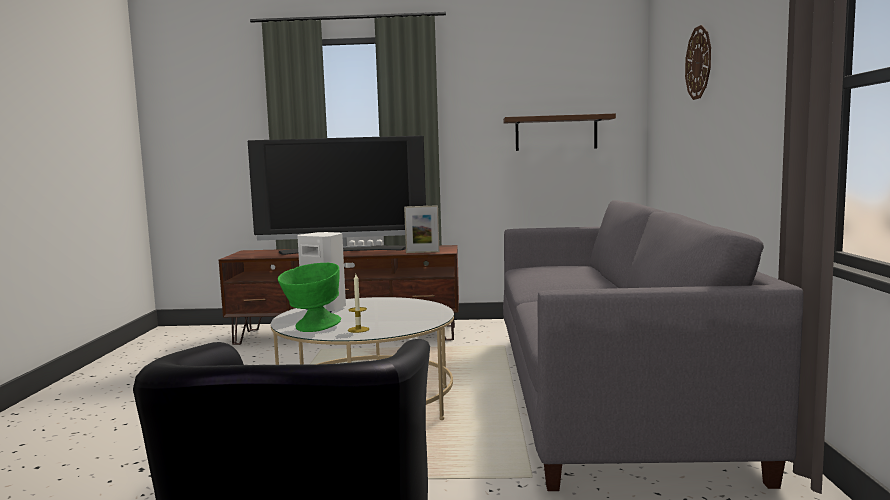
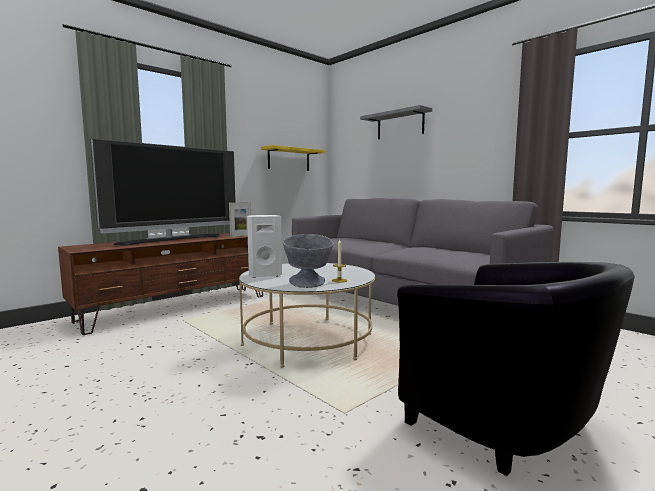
camera: 45 degrees left, 0 degrees up
(312, 328) = (308, 285): green bowl -> grey bowl
(556, 133) = (289, 159): brown shelf -> yellow shelf
(699, 63) = (400, 125): wall clock -> grey shelf

